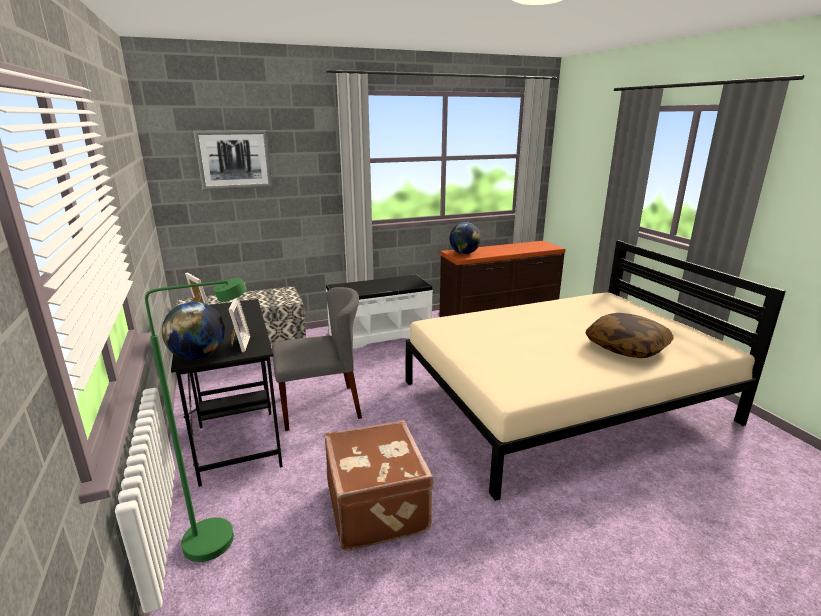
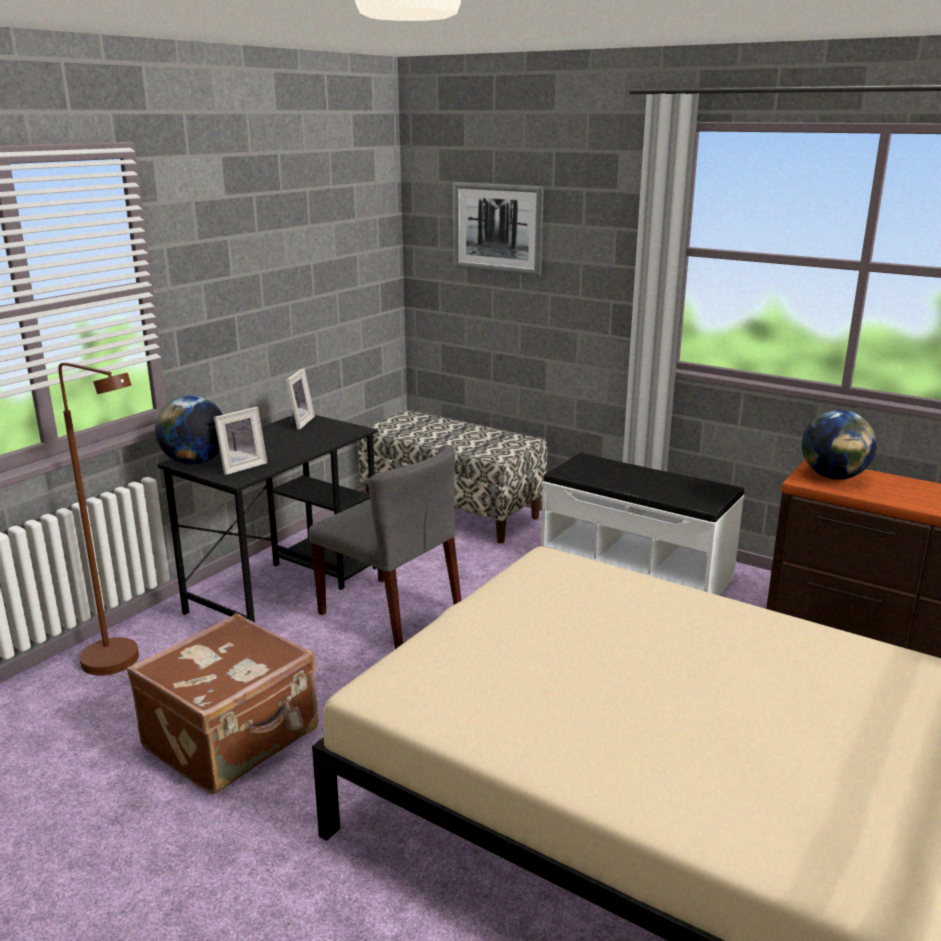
camera: 55 degrees right, 0 degrees up
(223, 536) = (122, 664): green floor lamp -> brown floor lamp
(626, 347) = (728, 770): pillow -> none

